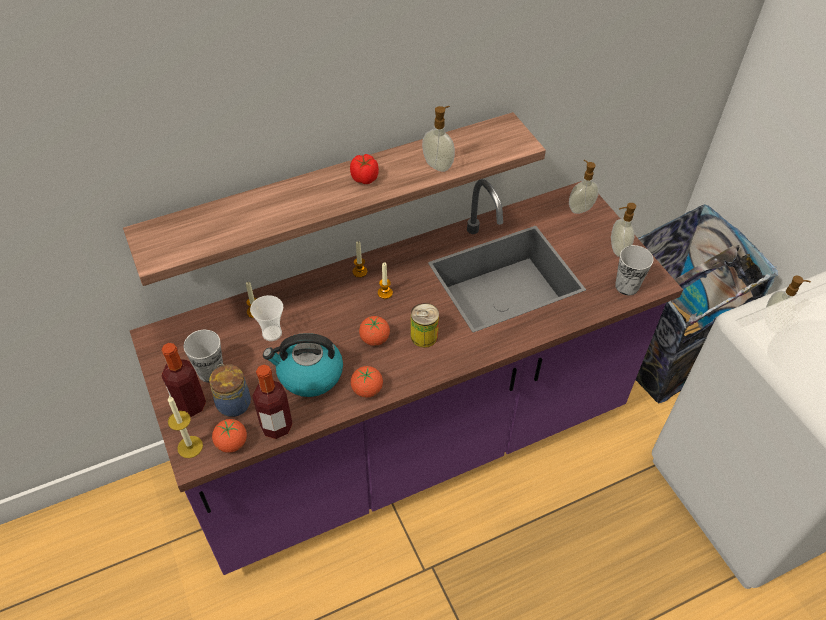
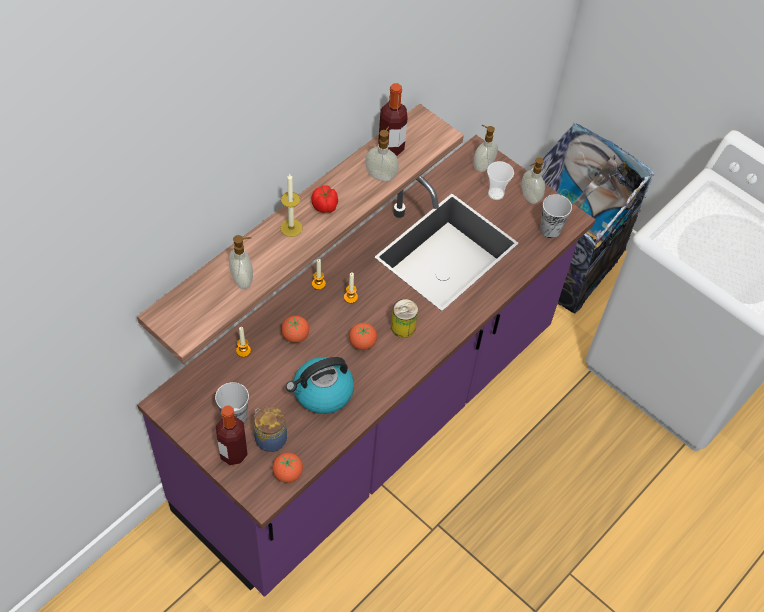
camera: 25 degrees left, 5 degrees up
(190, 447) = (253, 488): candle -> candle (291, 228)
(272, 333) = (270, 366): cup -> cup (496, 193)
(276, 426) = (318, 446): bottle -> bottle (391, 147)
(367, 390) = (378, 390): tomato -> tomato (295, 336)
(773, 323) = (678, 231): soap dispenser -> soap dispenser (243, 279)

